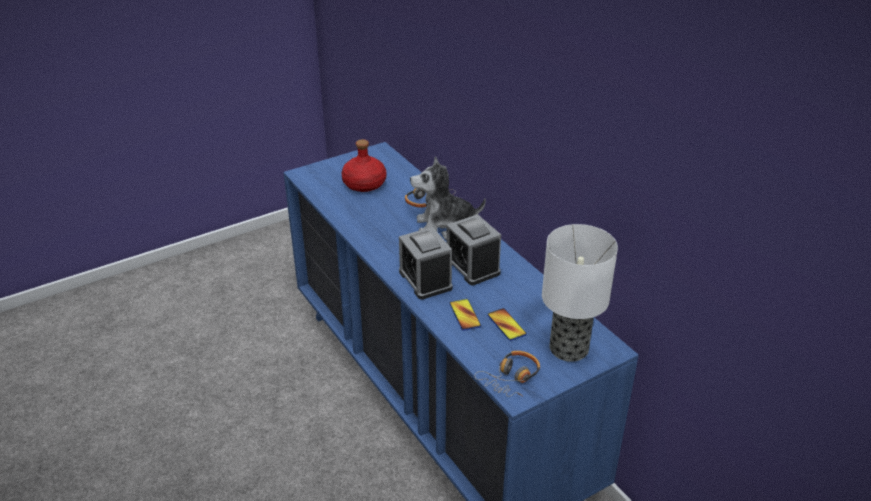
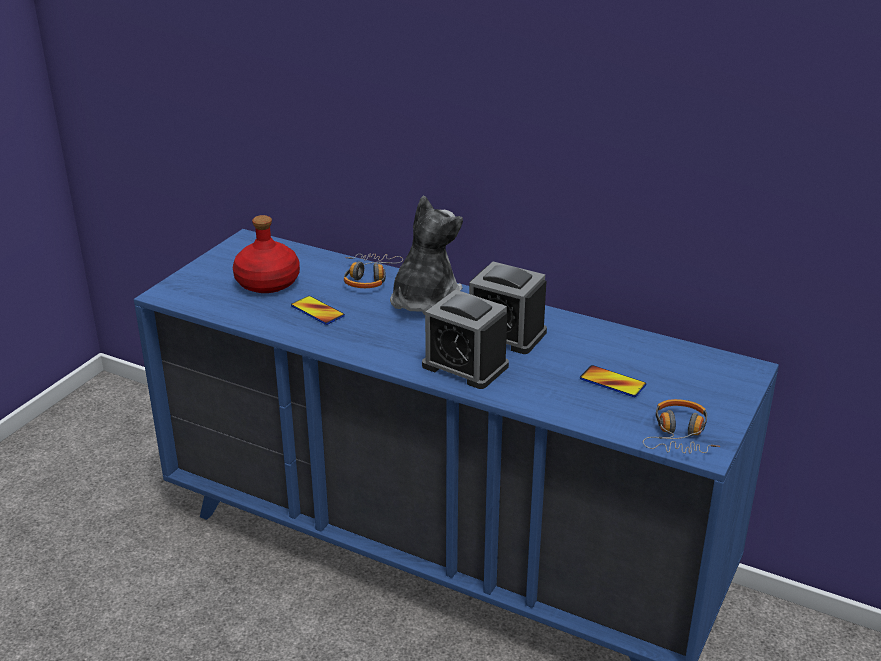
camera: 30 degrees left, 5 degrees down
(445, 226) = (424, 301): plush toy -> plush toy turned 150 degrees clockwise
(465, 315) = (554, 388): phone -> phone (317, 311)
(569, 348) = (704, 382): table lamp -> none

